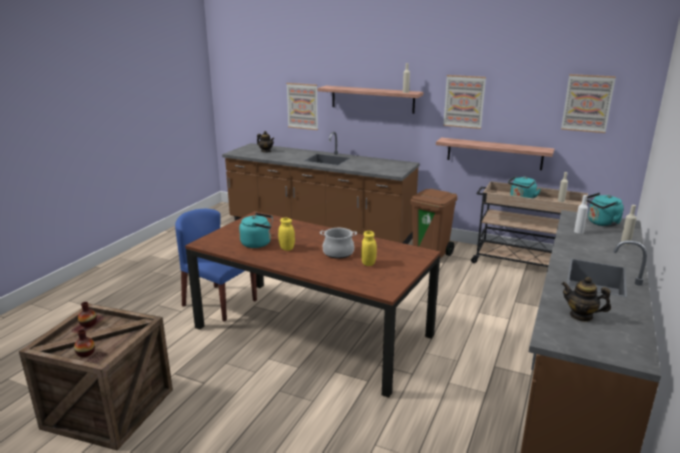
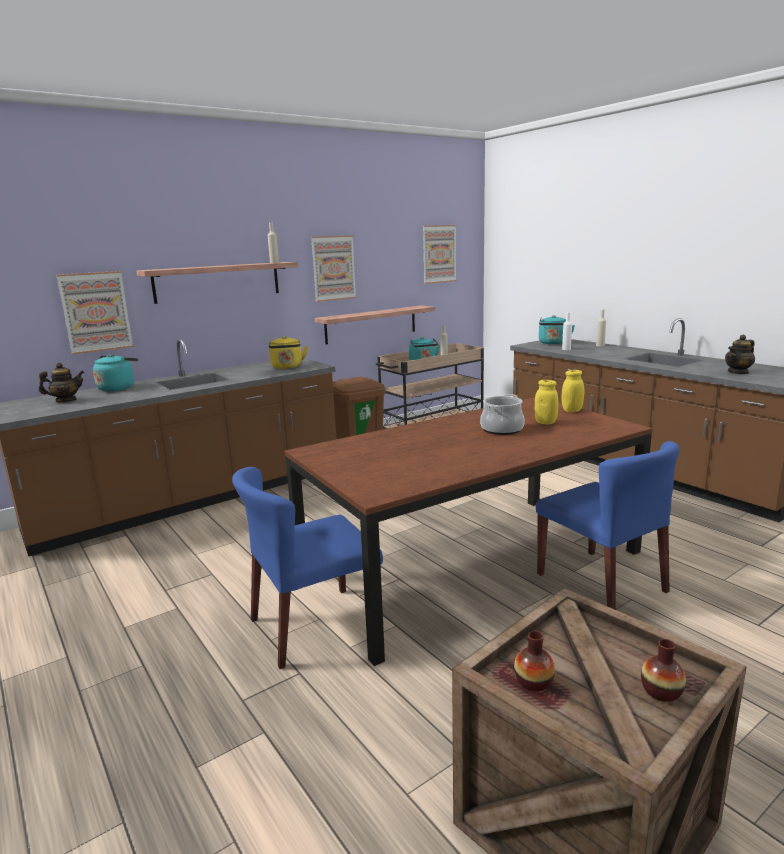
camera: 60 degrees left, 5 degrees down
(258, 243) = (422, 461): turquoise kettle -> turquoise kettle (118, 388)
(287, 248) = (459, 449): yellow jar -> yellow jar (572, 410)
(326, 385) = (601, 583): none -> blue chair
(383, 168) = (287, 367): none -> yellow kettle

